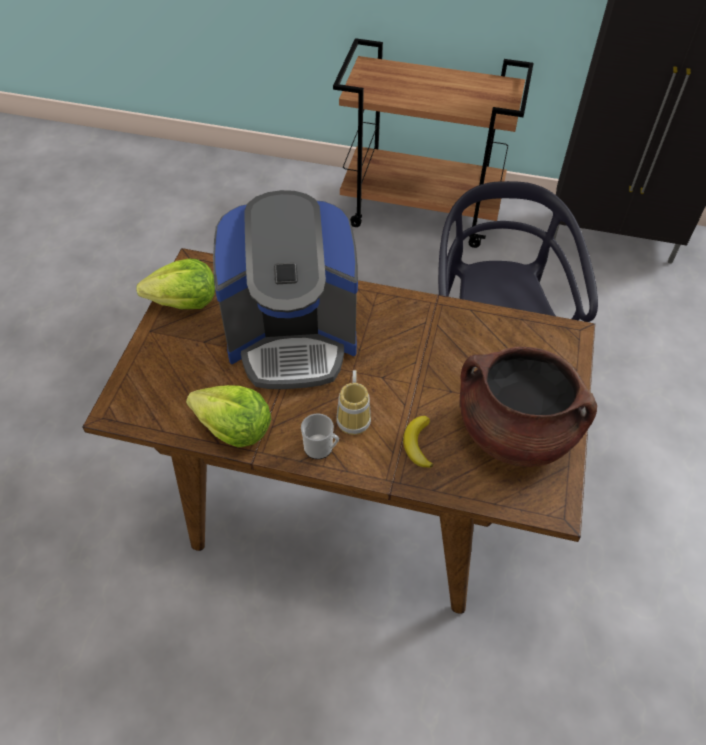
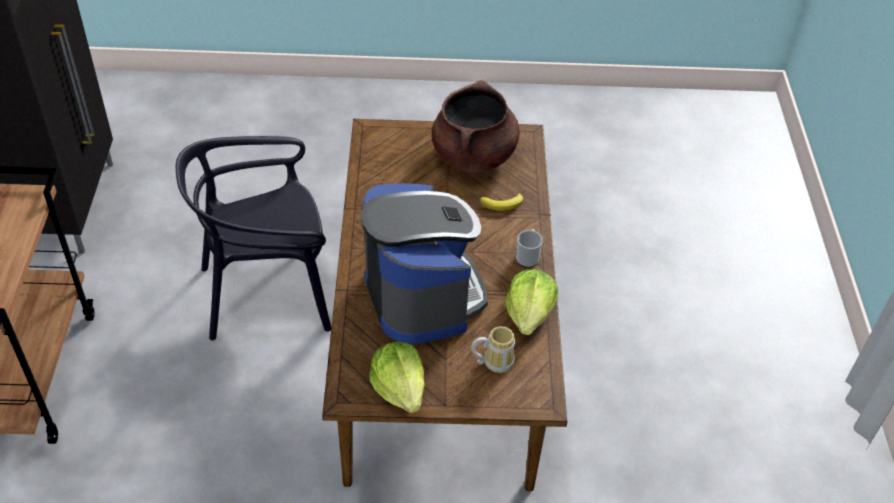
camera: 105 degrees left, 5 degrees down
(355, 417) = (491, 242): mug -> mug (493, 361)

